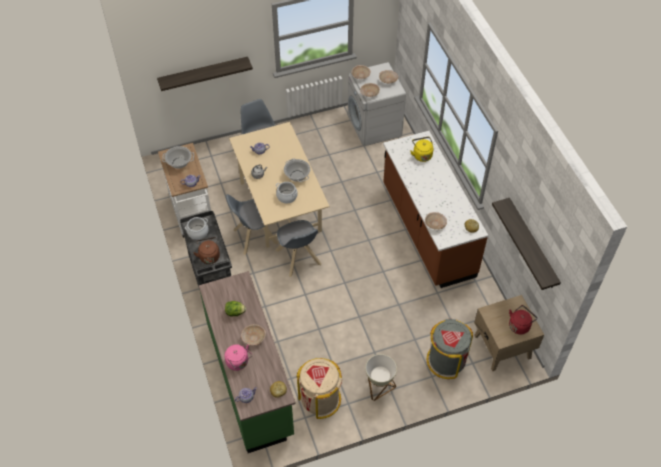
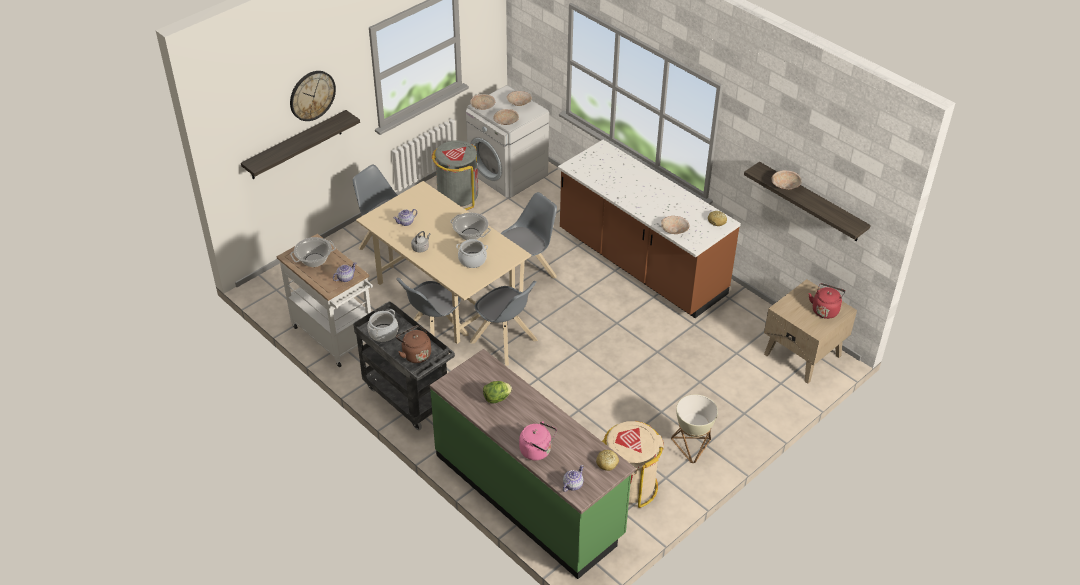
camera: 25 degrees left, 10 degrees down
(219, 43) = (312, 95): none -> wall clock
(253, 338) = (538, 418): beige bowl -> beige bowl (785, 186)
(342, 211) = (526, 275): none -> grey chair
(421, 155) = (611, 166): yellow kettle -> none
(446, 360) = (749, 391): grey trash can -> grey trash can (457, 197)

